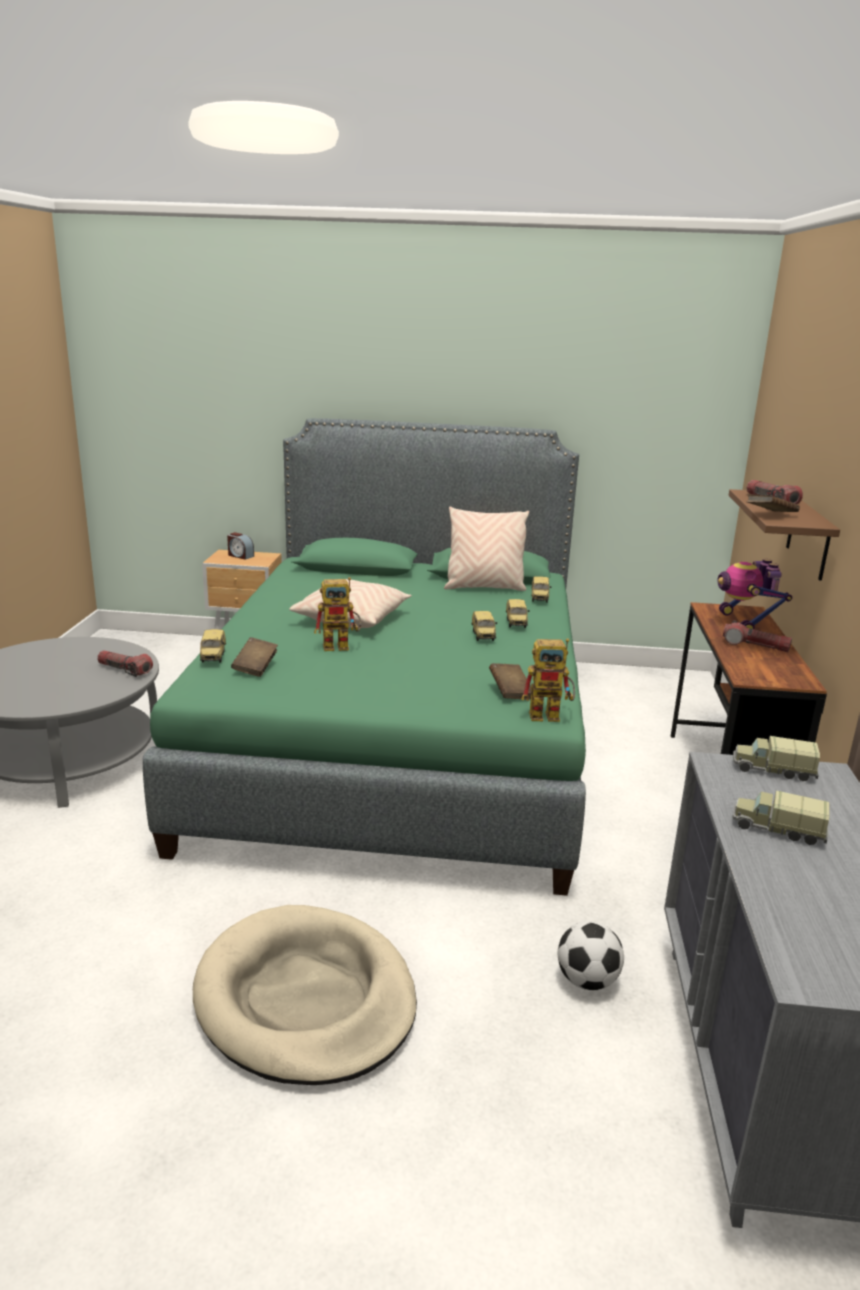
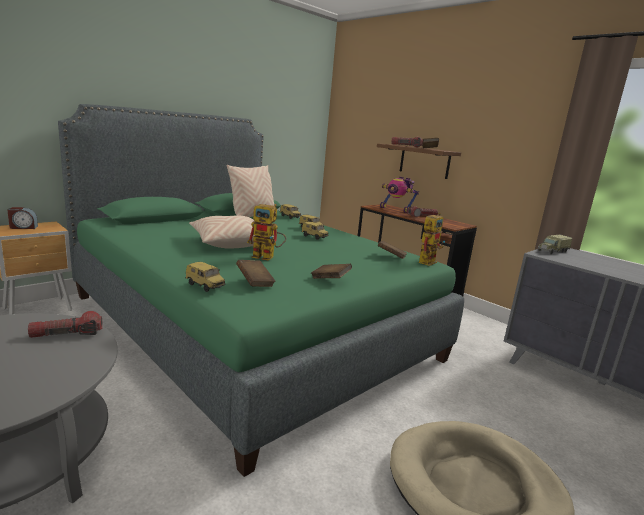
camera: 50 degrees left, 5 degrees down
(340, 691) = (330, 280): none -> brown book
(342, 646) = (268, 257): toy robot -> toy robot turned 75 degrees clockwise
(587, 981) = (516, 390): football -> none
(777, 829) = (608, 268): toy truck -> none

